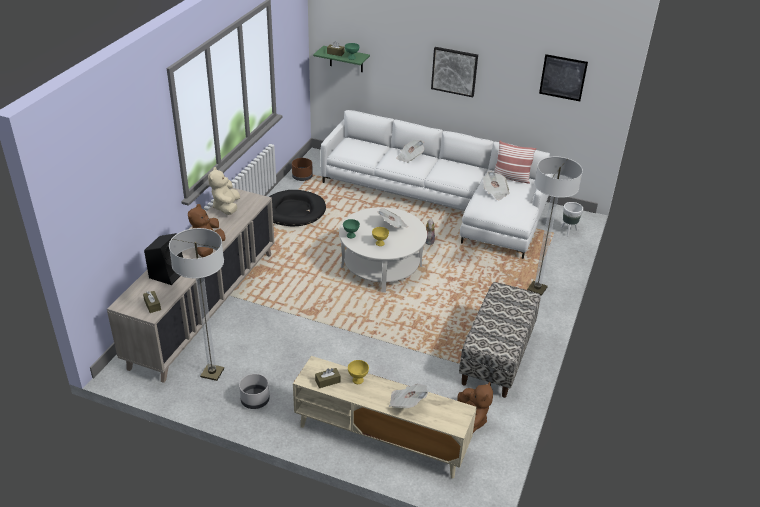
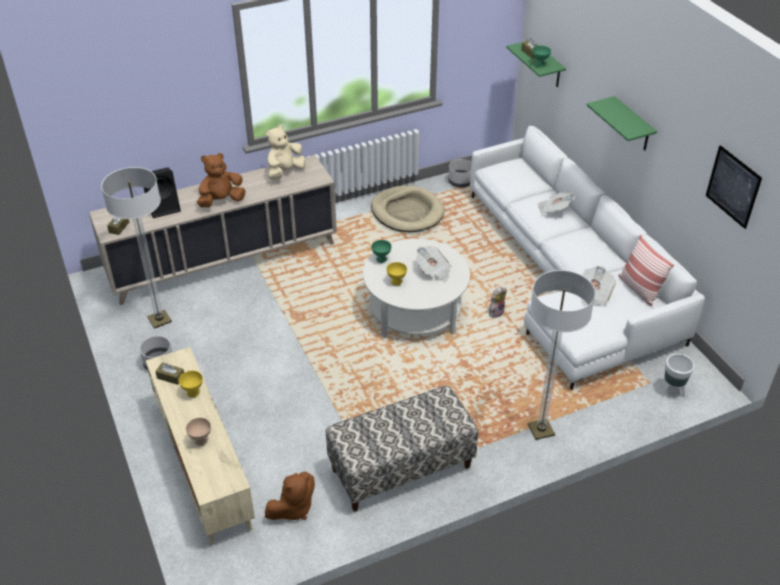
camera: 45 degrees right, 5 degrees up
(293, 211) = (407, 212): black dog bed -> beige dog bed
(302, 177) = (460, 182): brown planter -> grey planter
(406, 403) = (200, 440): newspaper -> beige bowl
(454, 71) = (633, 125): picture -> green shelf

